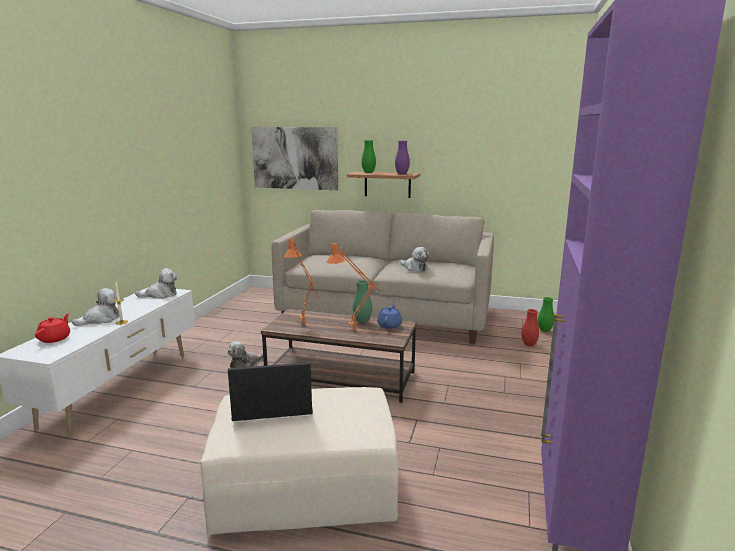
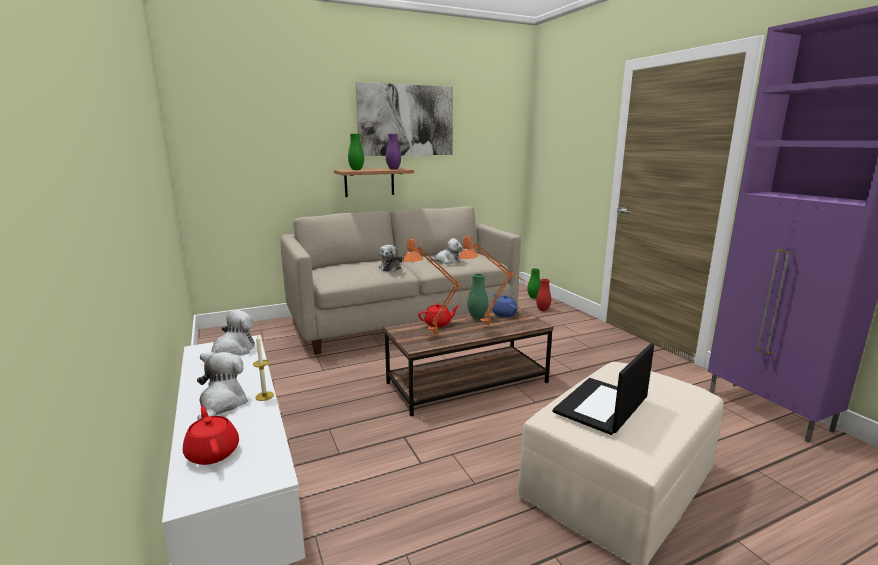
camera: 40 degrees left, 0 degrees up
(245, 364) = (354, 408): plush toy -> plush toy (390, 268)
(294, 158) = (253, 157): picture -> picture (406, 120)
(325, 317) = (438, 323): none -> red teapot

